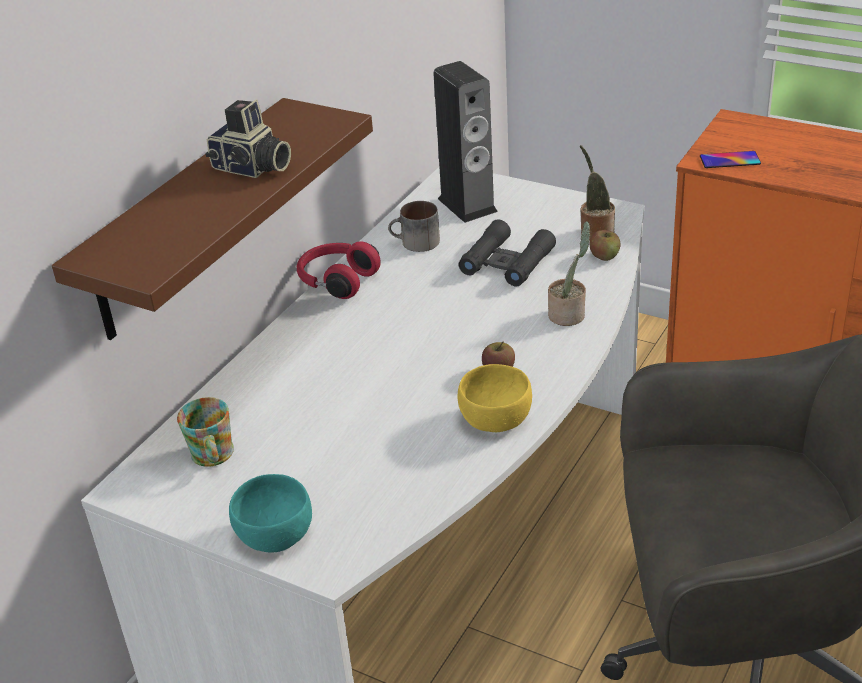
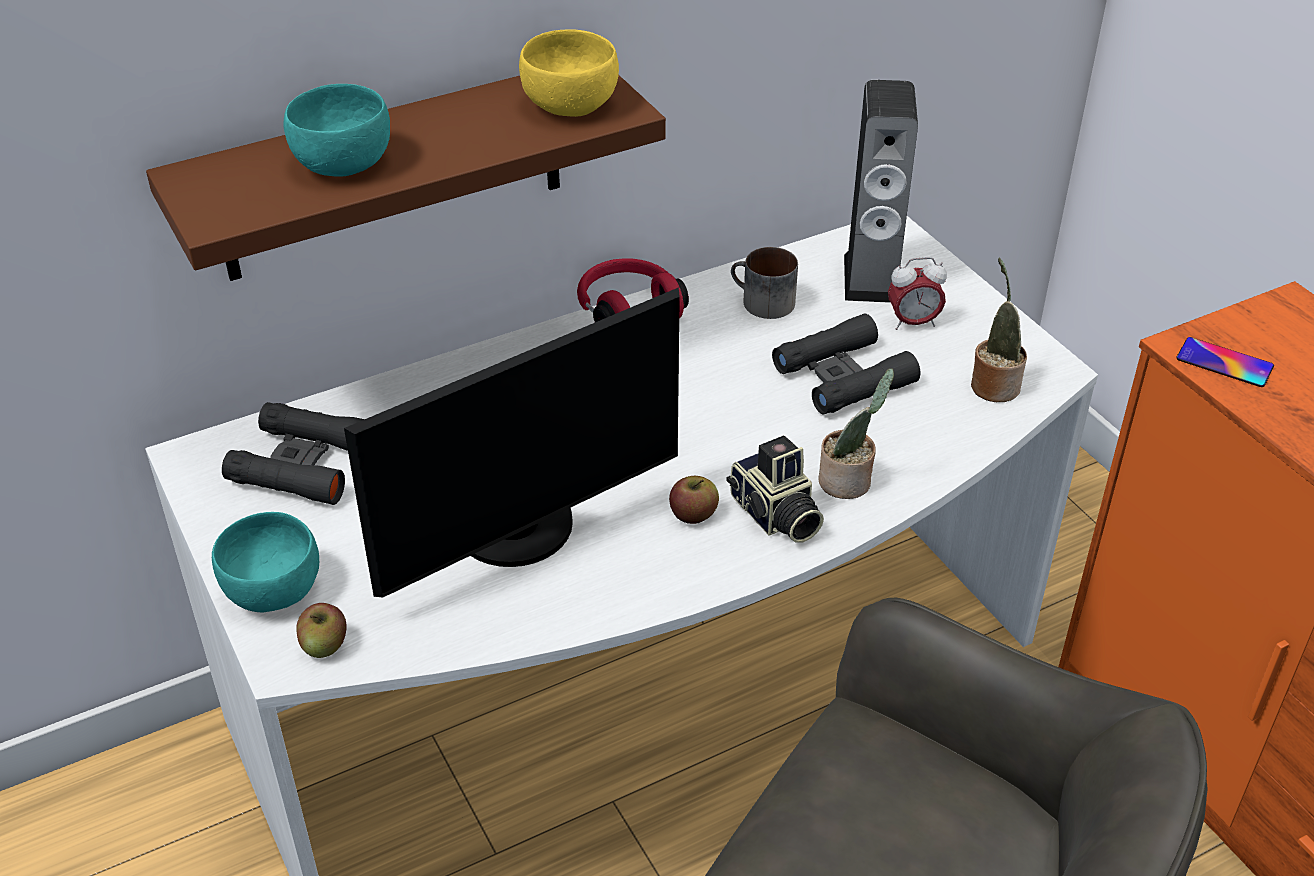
camera: 30 degrees right, 5 degrees up
(193, 210) = (342, 163): none -> turquoise bowl
(212, 457) = (303, 464): mug -> black binoculars
(251, 168) = (458, 135): camera -> camera (774, 516)
(404, 427) = (522, 532): none -> monitor
(496, 419) = (629, 576): yellow bowl -> yellow bowl (571, 105)
(516, 219) = (913, 323): none -> alarm clock
(604, 256) = (972, 423): apple -> apple (324, 645)

